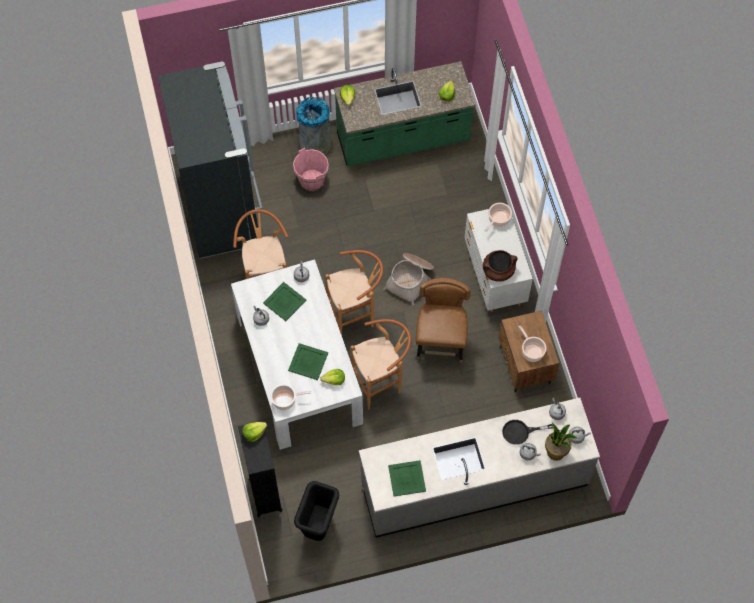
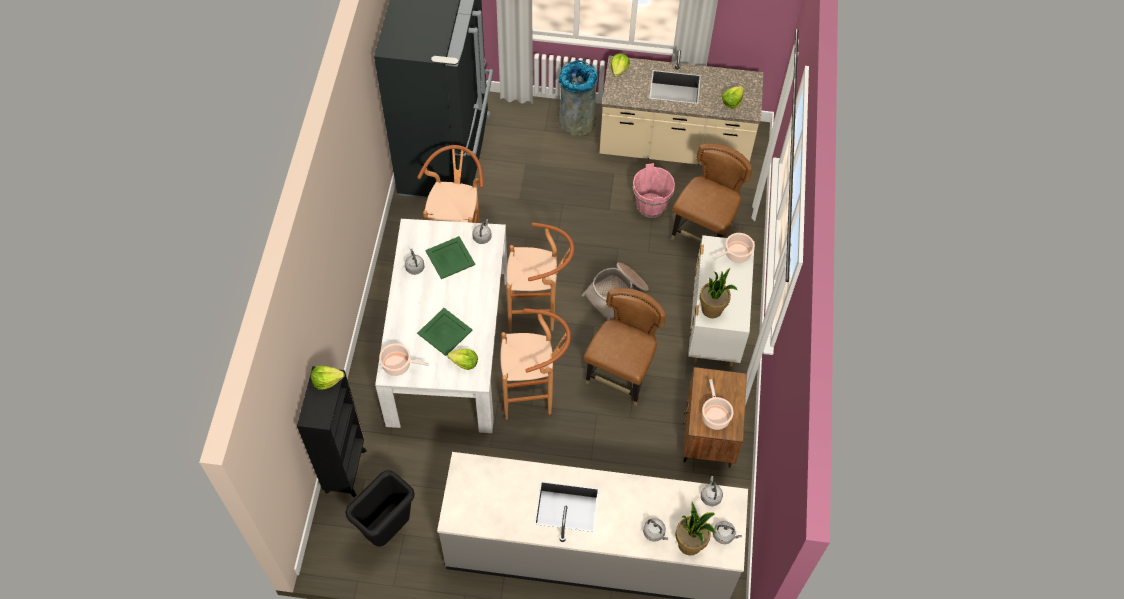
camera: 20 degrees right, 5 degrees down
(312, 180) = (556, 157): pink bucket -> pink bucket (651, 206)
(403, 140) = (674, 148): green counter -> beige counter
(406, 478) = (493, 506): green tray -> none
(456, 205) = (704, 234): none -> brown chair
(498, 271) = (712, 309): brown cooking pot -> potted plant
(520, 432) = (656, 503): black frying pan -> none

